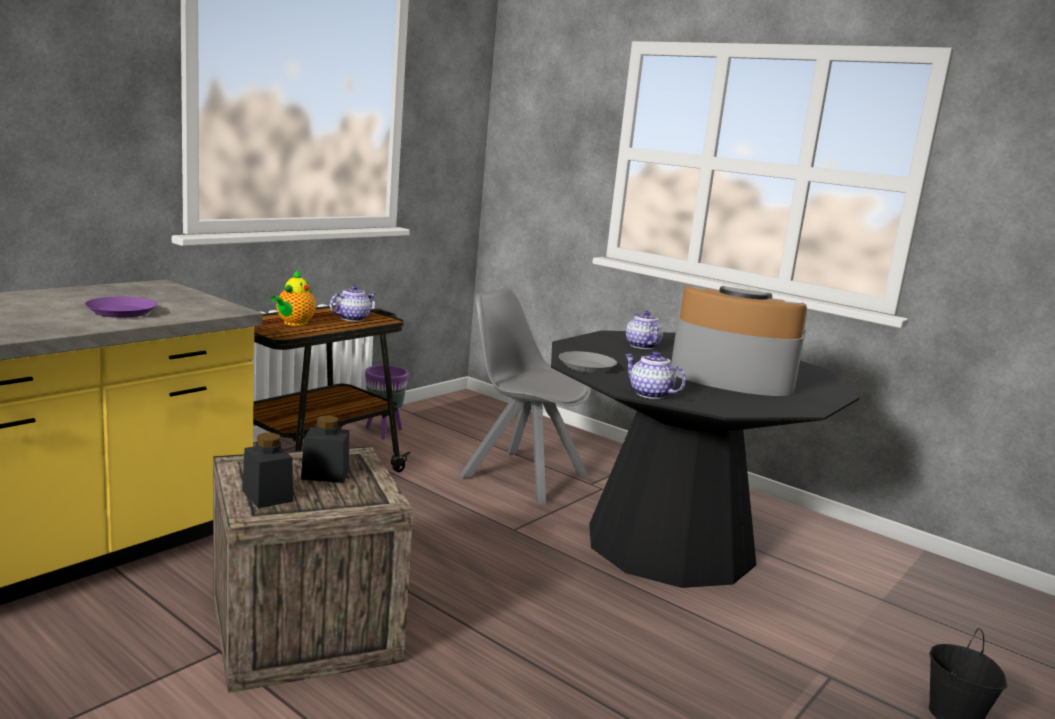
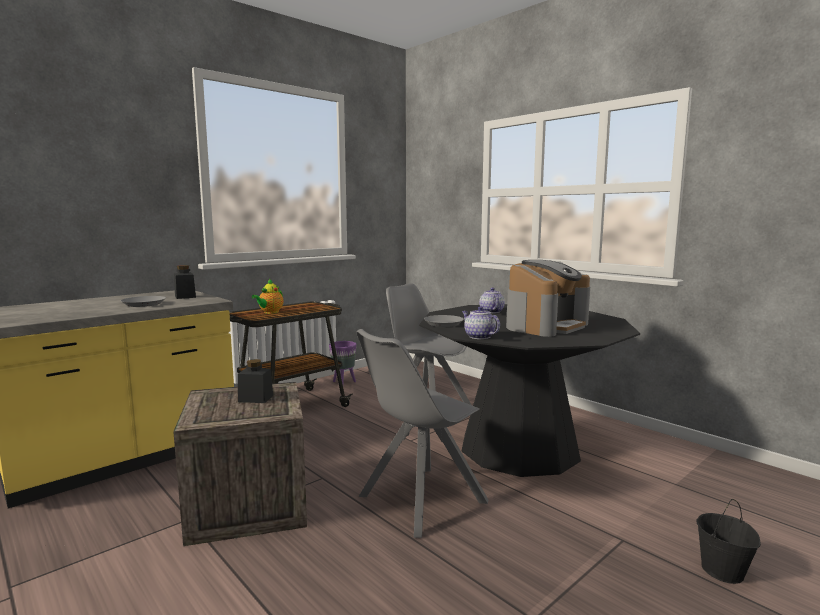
camera: 10 degrees right, 5 degrees down
(121, 312) = (144, 304): purple plate -> grey plate
(267, 496) = (210, 412): black jar -> black jar (185, 296)
(353, 318) = (310, 308): teapot -> none
(552, 622) = (419, 500): none -> grey chair
(731, 378) = (546, 326): coffee machine -> coffee machine turned 105 degrees clockwise

